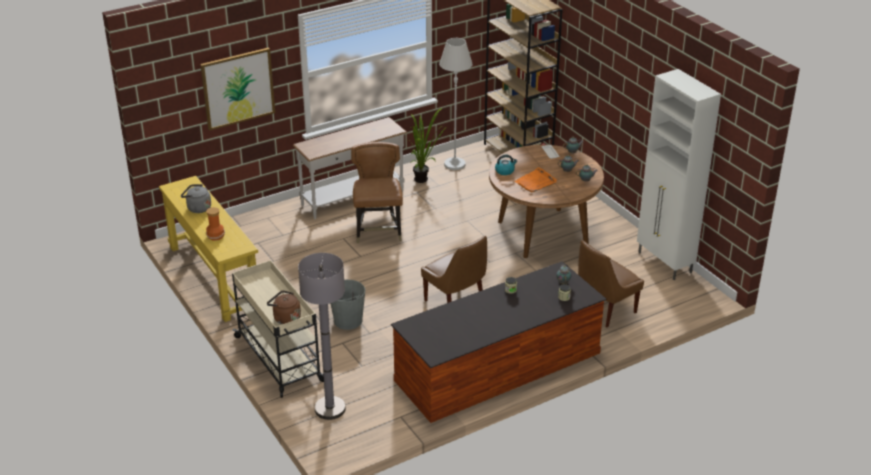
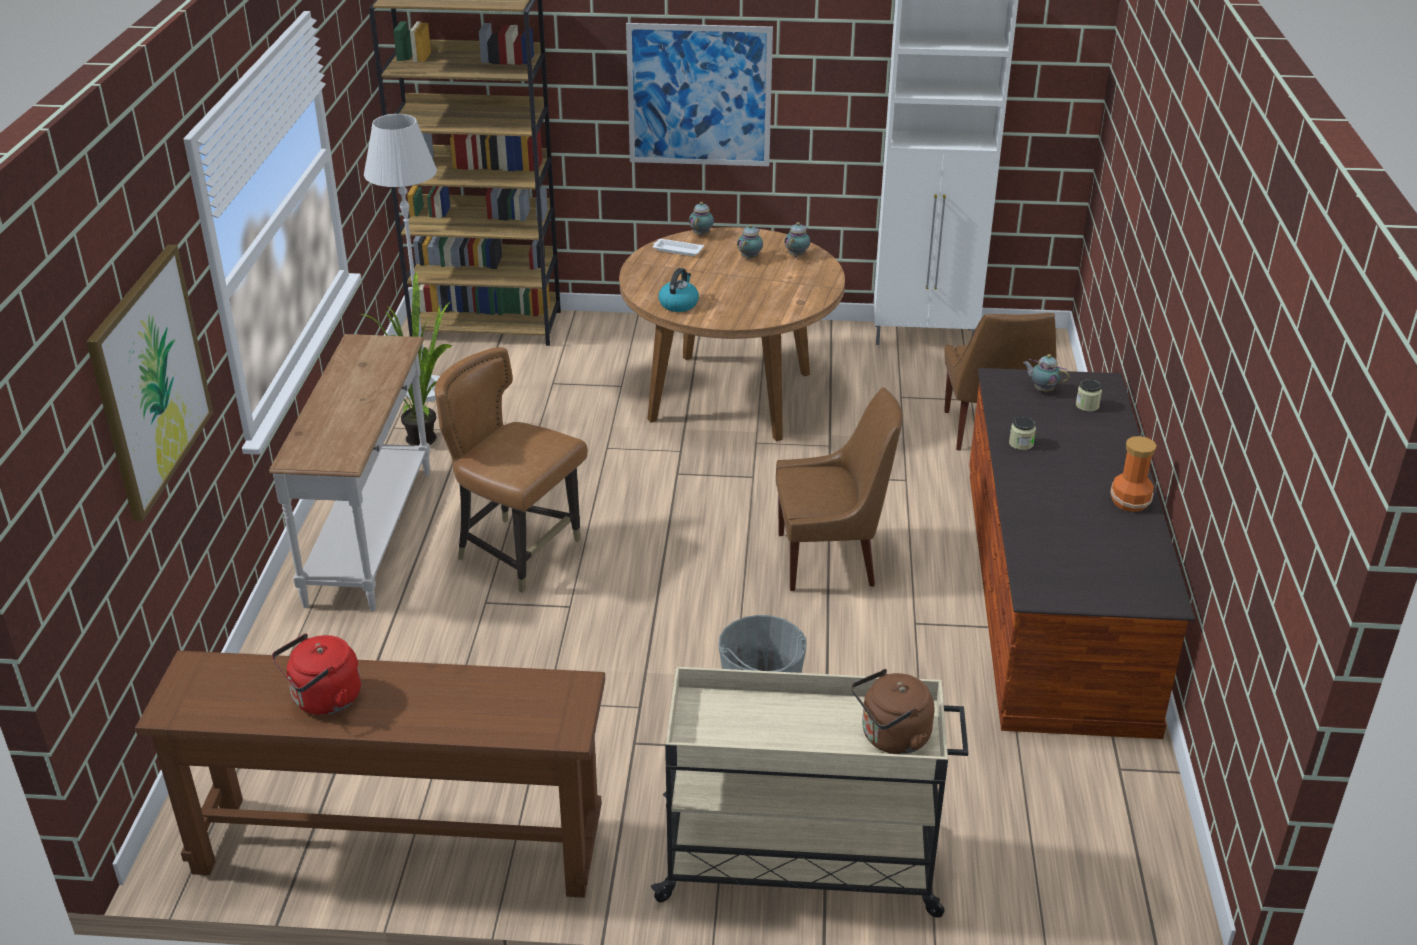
camera: 55 degrees left, 0 degrees up
(197, 208) = (323, 700): grey kettle -> red kettle
(214, 277) = (399, 846): yellow console table -> brown console table
(216, 236) = (477, 714): vase -> vase (1129, 501)
(330, 409) = (1029, 857): grey floor lamp -> none
(535, 182) = (748, 293): orange tray -> none
(608, 88) = (699, 95): none -> picture

